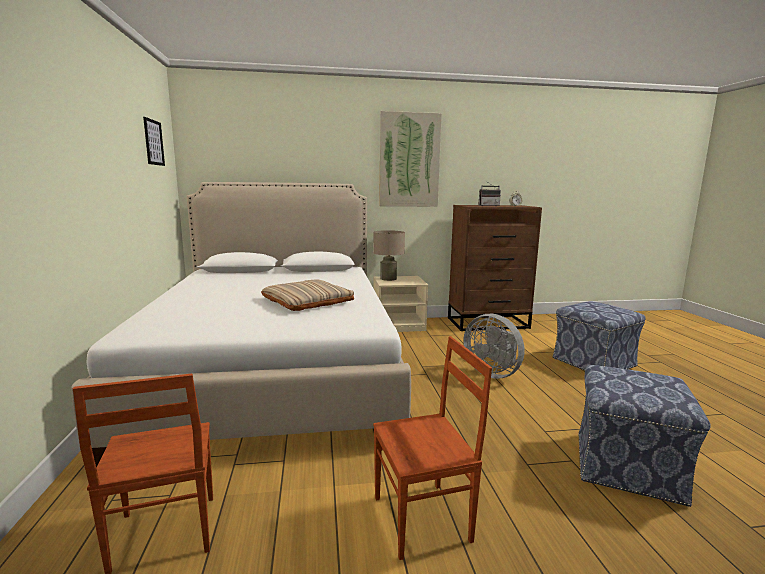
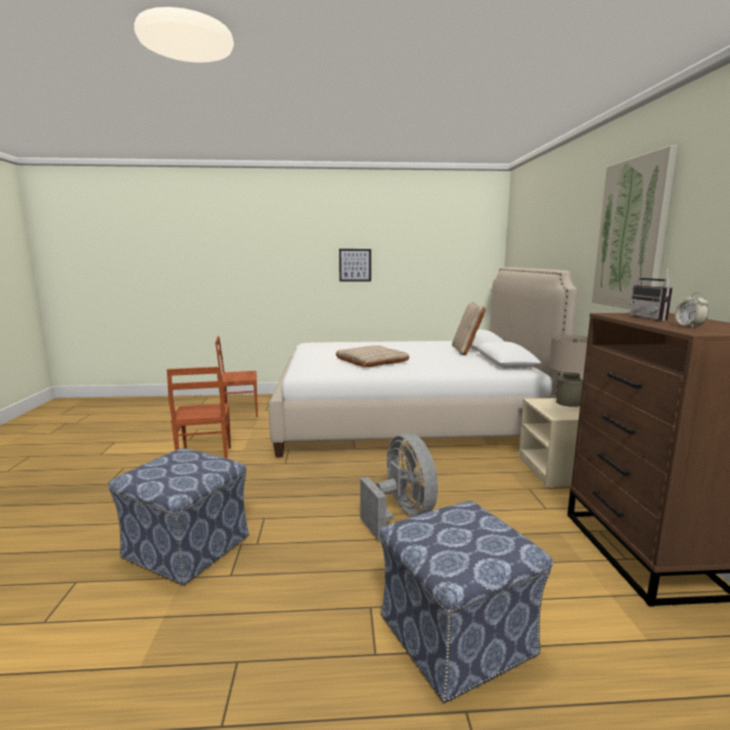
camera: 95 degrees right, 0 degrees up
(153, 142) = (455, 238): picture -> picture (355, 265)
(261, 274) = (466, 351): none -> beige pillow
(493, 373) = (401, 515): grey fan -> grey fan turned 105 degrees clockwise

